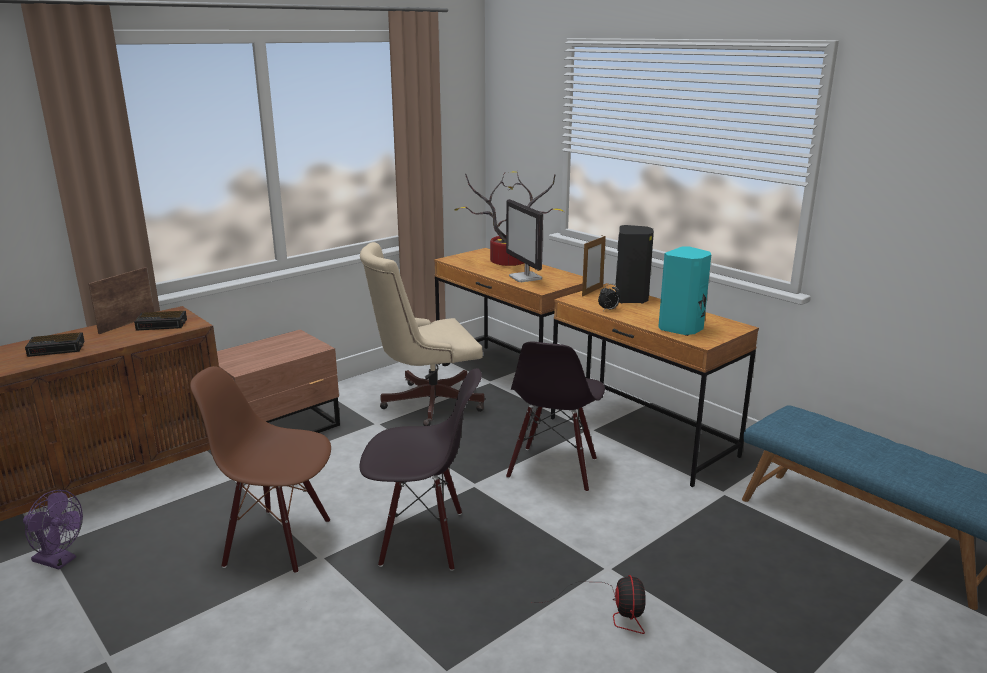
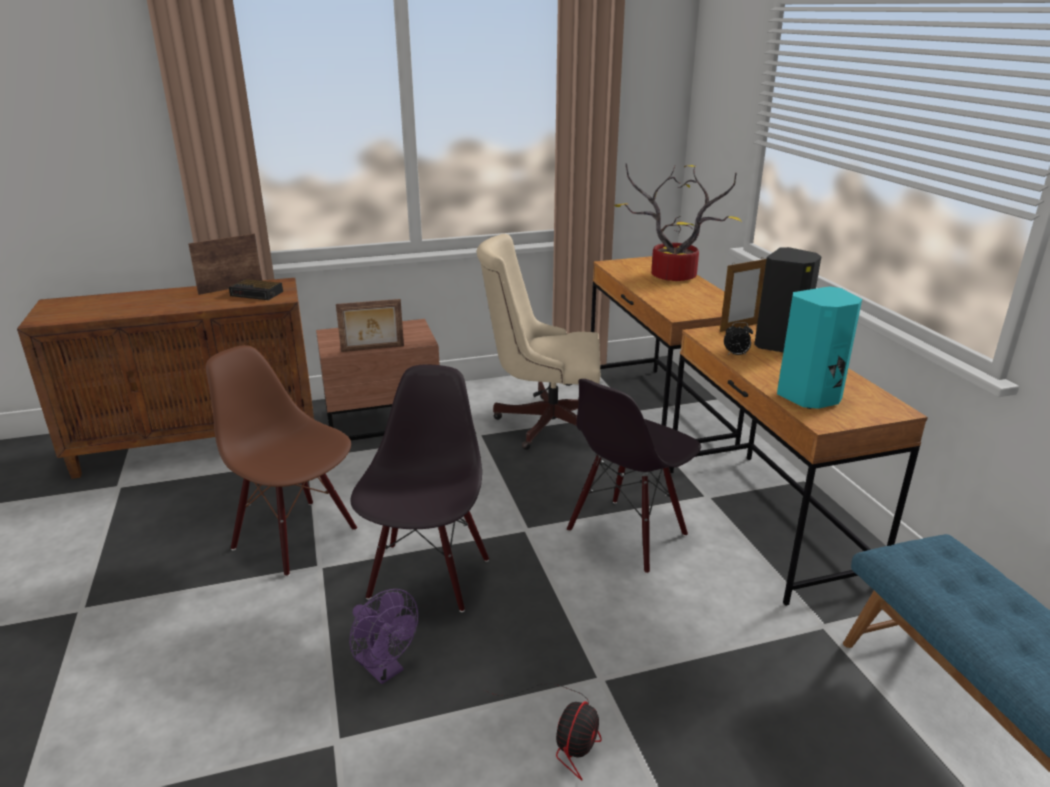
camera: 25 degrees right, 5 degrees up
(58, 348) = (152, 303): alarm clock -> none
(59, 561) = (119, 503): purple fan -> purple fan (385, 669)
(277, 361) = (372, 349): none -> picture frame
(422, 539) = (427, 577): black chair -> black chair turned 105 degrees counterclockwise
(526, 278) = (674, 298): monitor -> none

